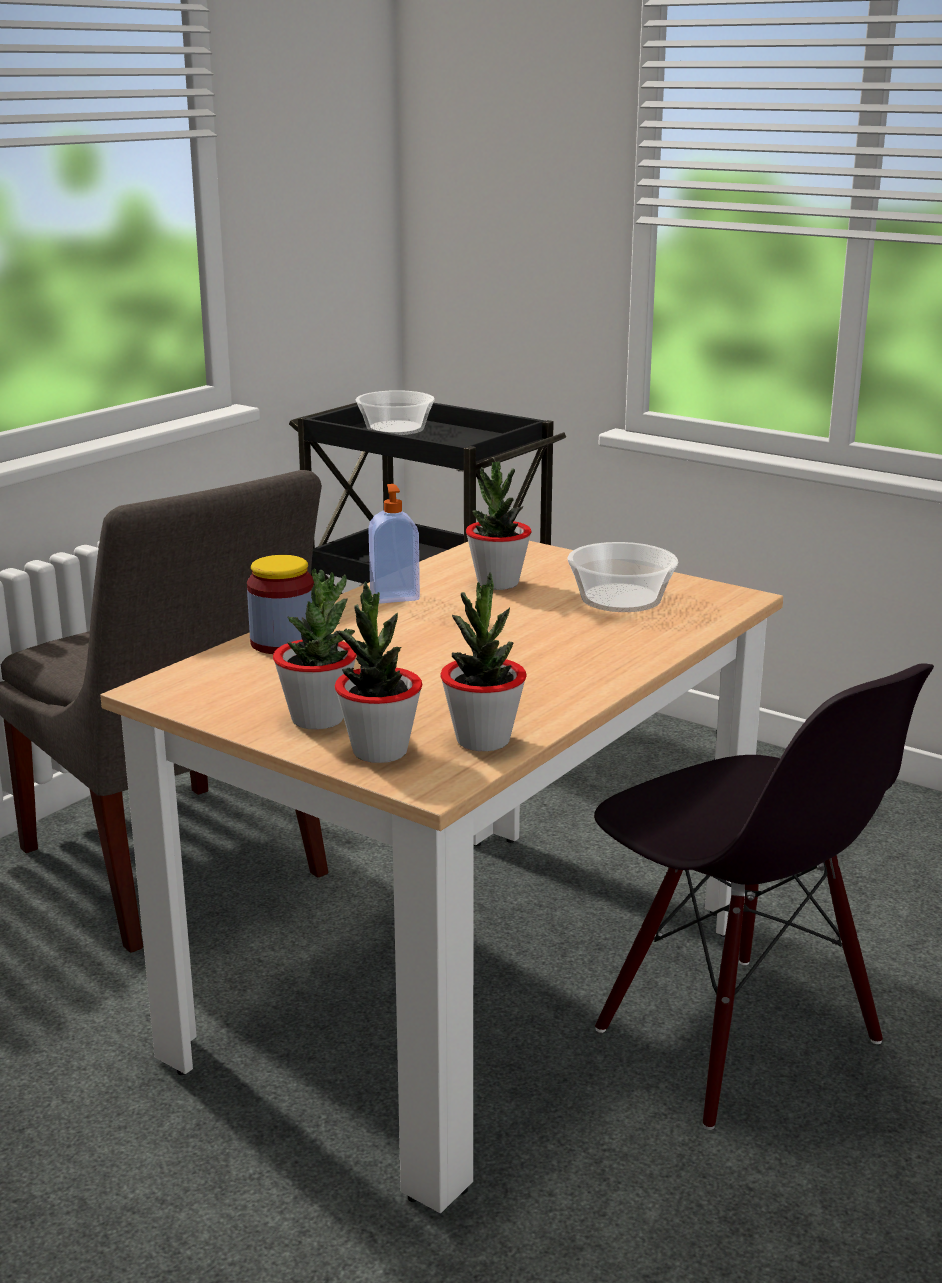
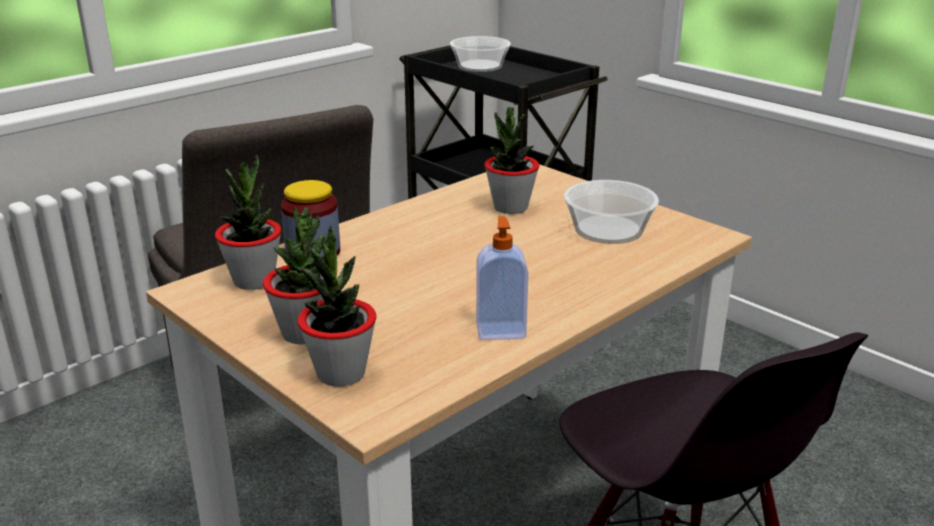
camera: 10 degrees right, 5 degrees up
(394, 596) = (421, 214): soap dispenser -> soap dispenser (500, 330)
(483, 740) = (435, 369): potted plant -> potted plant (254, 280)

